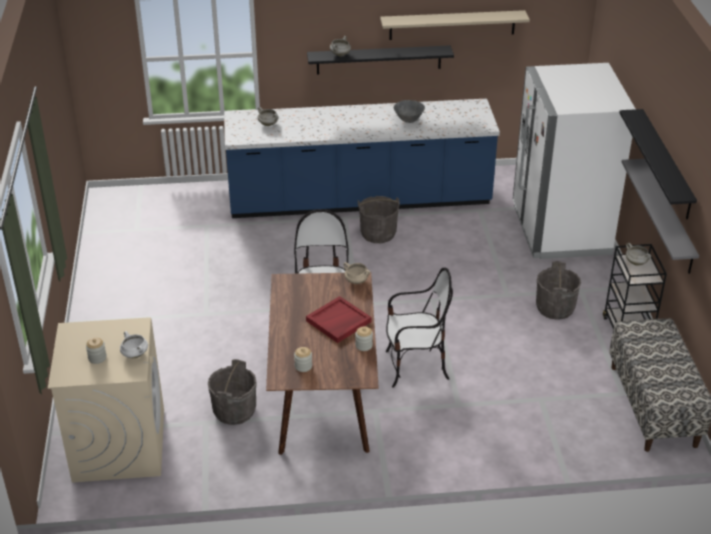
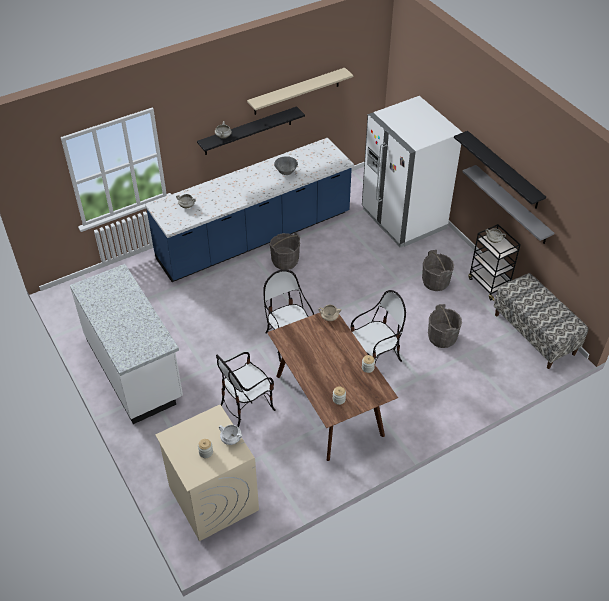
camera: 25 degrees left, 10 degrees up
(129, 289) = (134, 368): none -> white counter
(225, 366) = (246, 406): none -> chair
(234, 410) = (276, 439): grey bucket -> grey bucket (442, 337)
(338, 322) = (339, 355): red tray -> none

